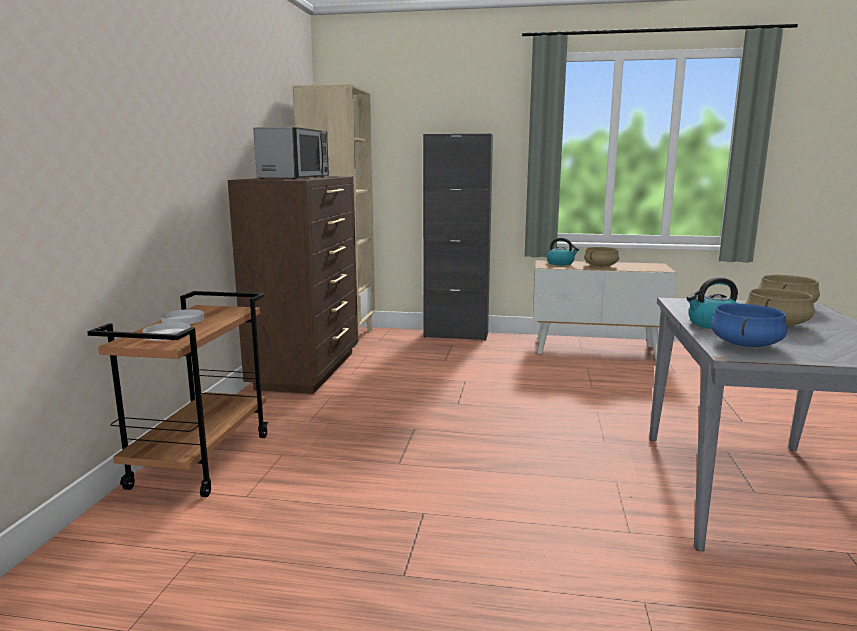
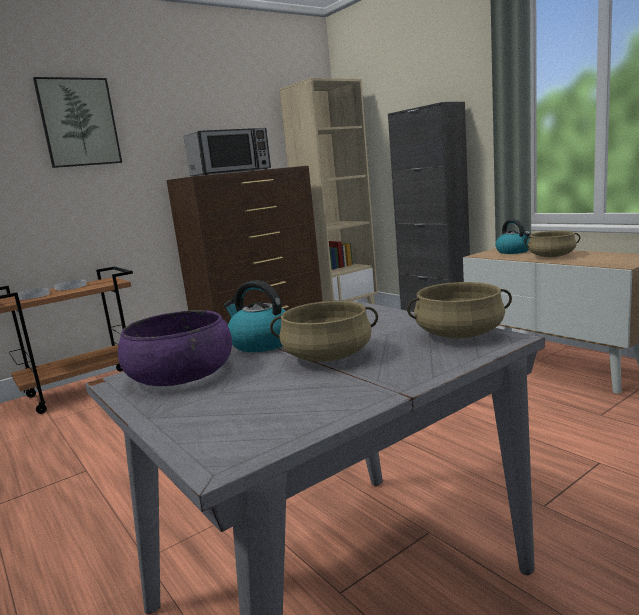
camera: 45 degrees right, 0 degrees up
(161, 93) = (79, 122): none -> picture
(746, 344) = (180, 373): blue cooking pot -> purple bowl

